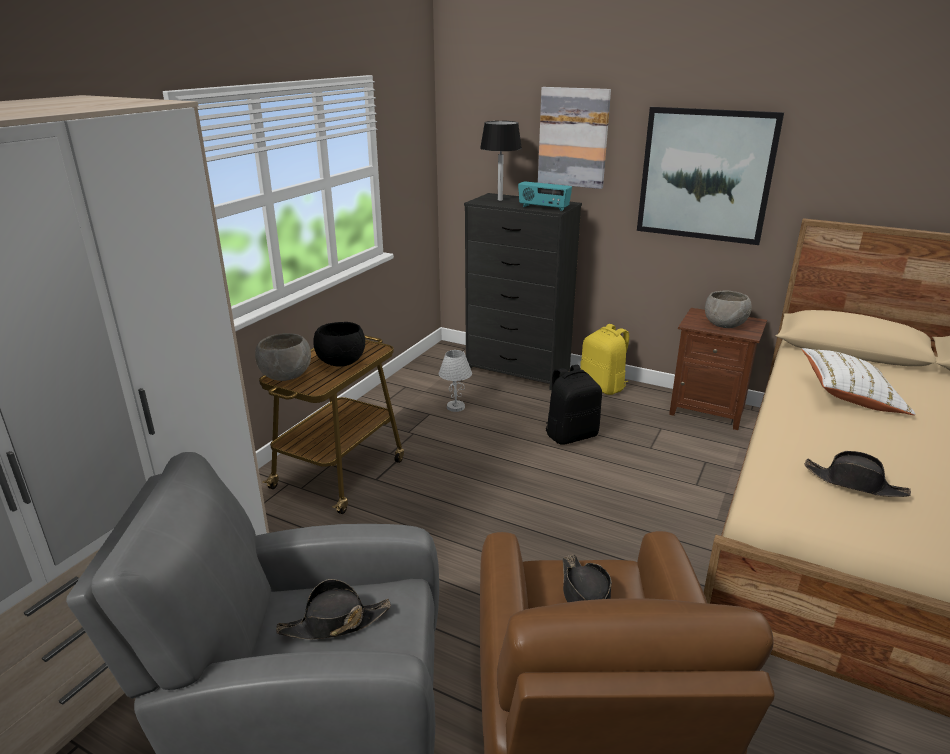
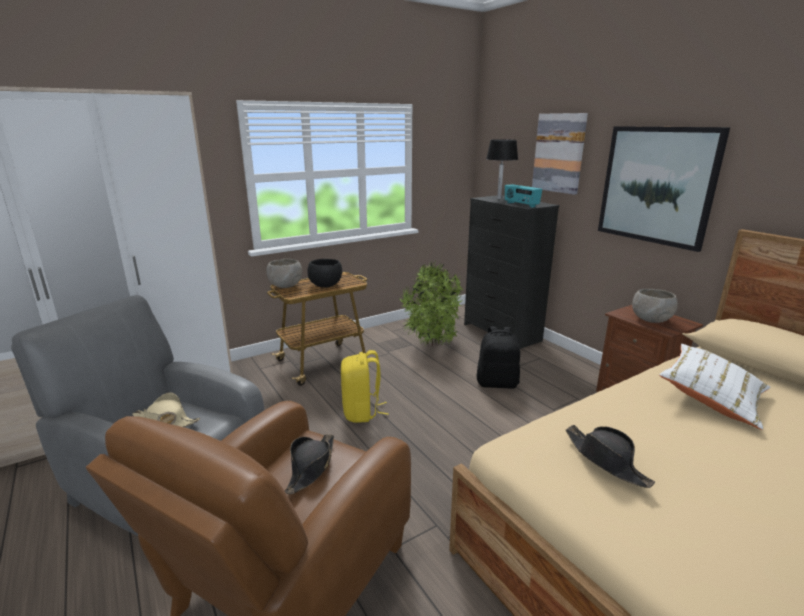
camera: 30 degrees right, 5 degrees down
(334, 623) = (166, 421): black hat -> beige hat
(456, 407) = (433, 344): white table lamp -> potted plant
(603, 386) = (558, 358): yellow backpack -> yellow backpack (362, 412)

